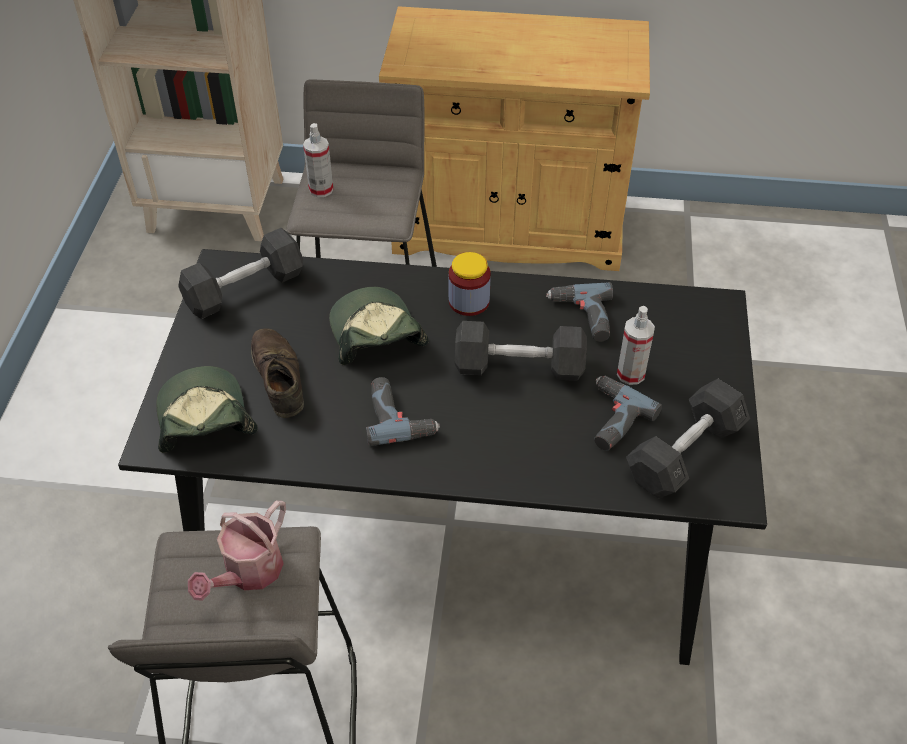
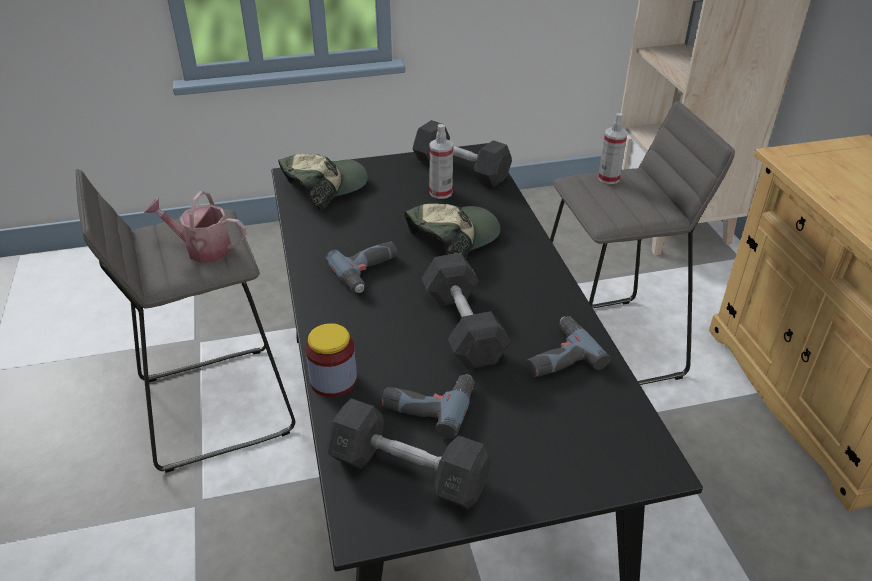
camera: 70 degrees right, 10 degrees down
(278, 377) = (380, 206): brown shoe -> none
(469, 301) = (526, 279): jar -> jar (333, 380)
(631, 374) = (499, 407): spray bottle -> spray bottle (441, 192)

